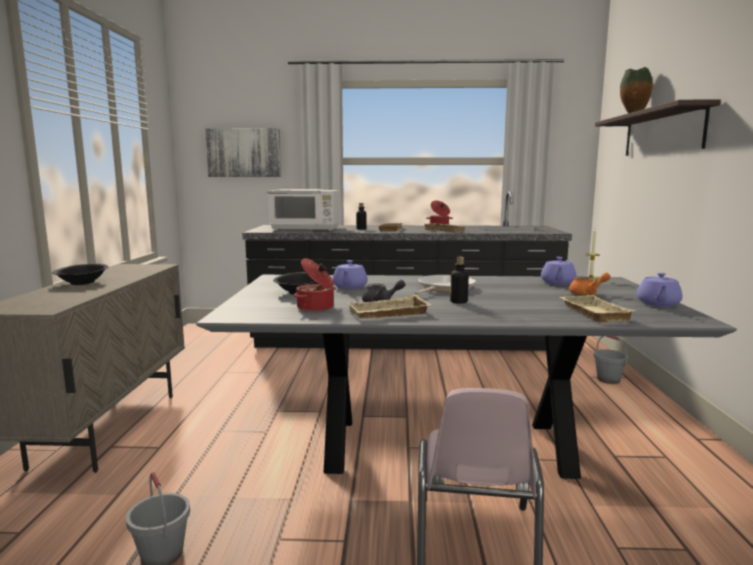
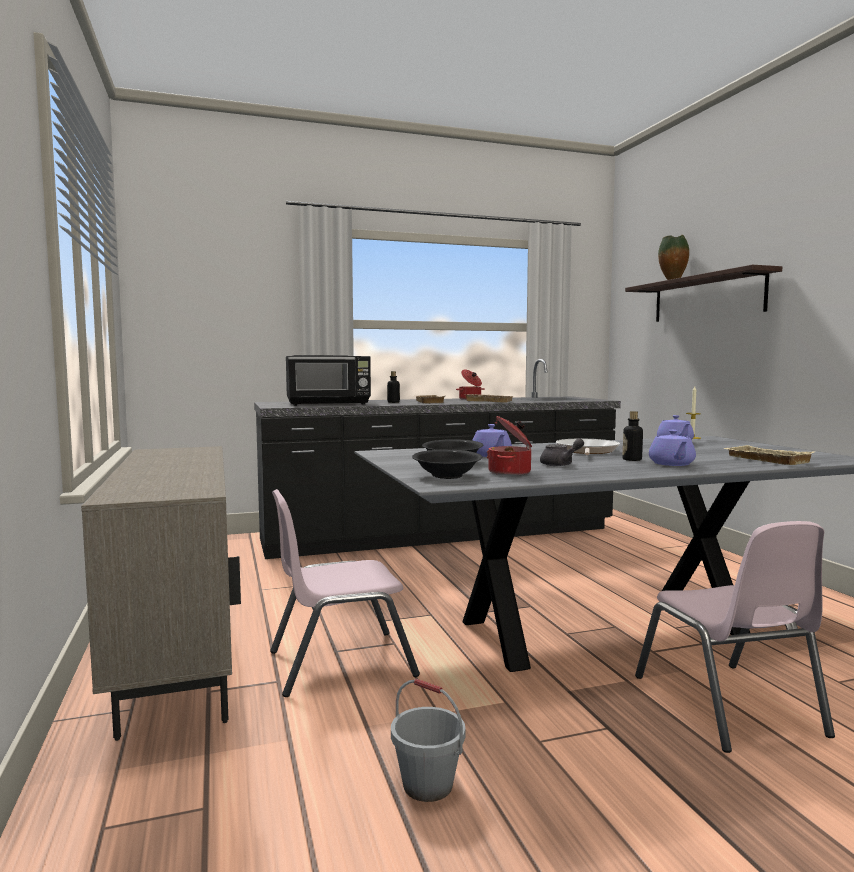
camera: 20 degrees left, 5 degrees down
(82, 283) = (155, 468): black bowl -> black bowl (447, 476)
(213, 441) = (340, 663): none -> pink chair
(244, 153) = (221, 311): picture -> none
(306, 229) = (329, 404): white microwave -> black microwave
(388, 314) = (596, 472): beige tray -> none
(587, 293) = (721, 448): orange teapot -> none
(608, 379) = (678, 548): grey bucket -> none
(658, 304) = (795, 451): purple teapot -> purple teapot (672, 464)

